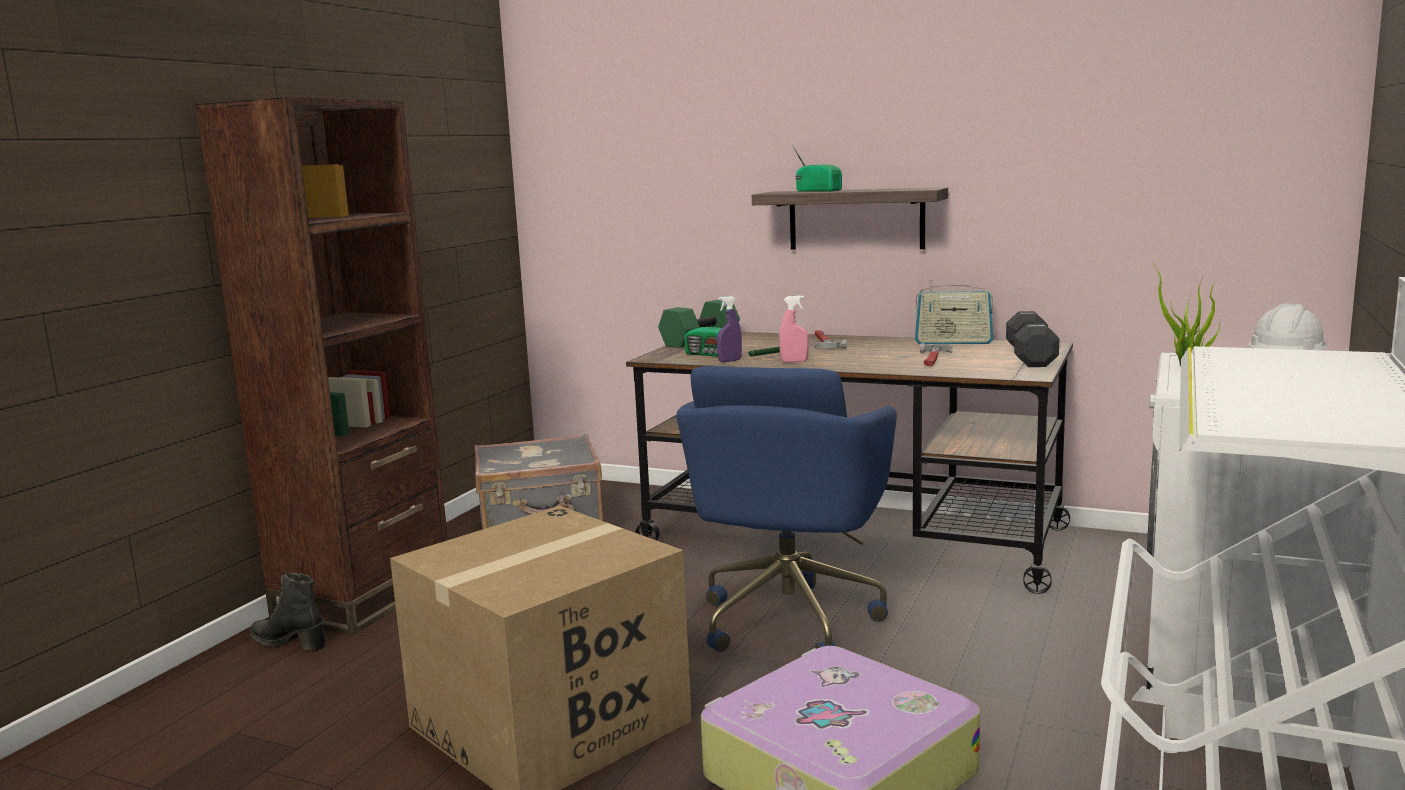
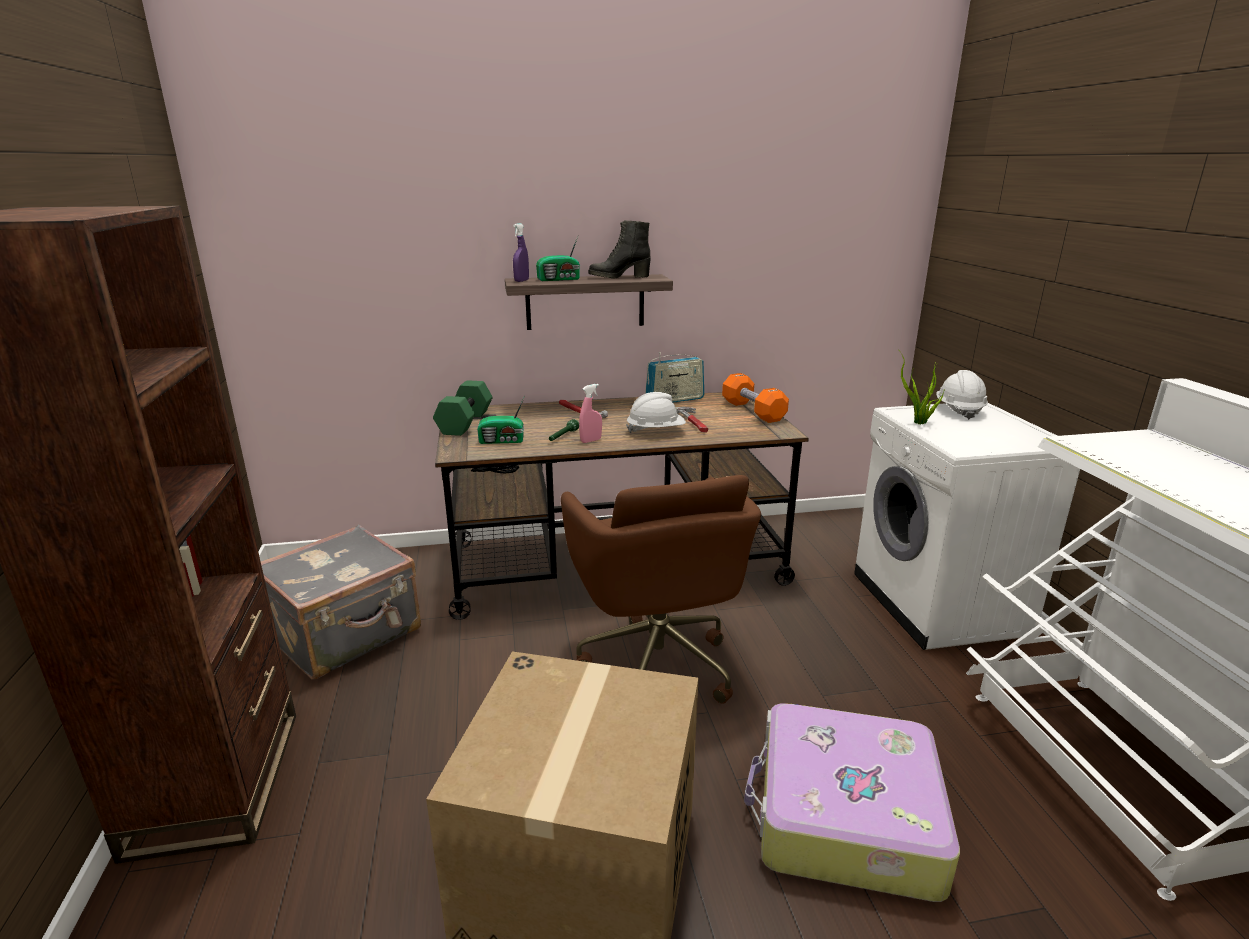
camera: 35 degrees left, 10 degrees up
(289, 643) = (179, 889): black boot -> black boot (619, 277)
(729, 361) = (534, 447): purple spray bottle -> purple spray bottle (521, 281)
(791, 618) = (655, 663): blue office chair -> brown office chair
(818, 191) = (560, 279): radio -> radio turned 150 degrees clockwise
(877, 361) = (656, 431): none -> white hard hat
(1030, 357) = (753, 411): black dumbbell -> orange dumbbell

